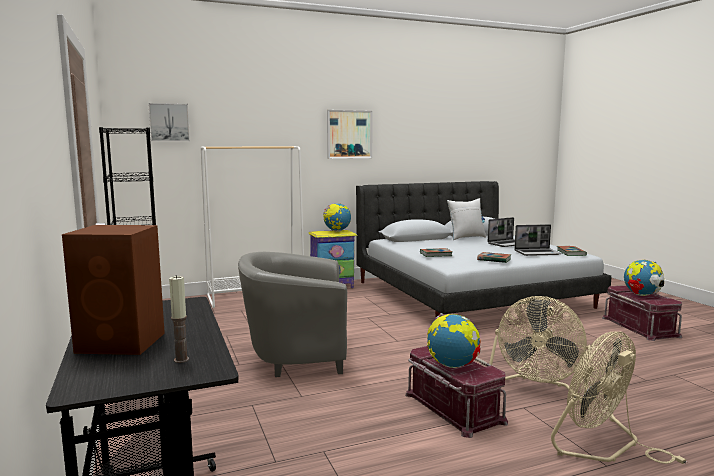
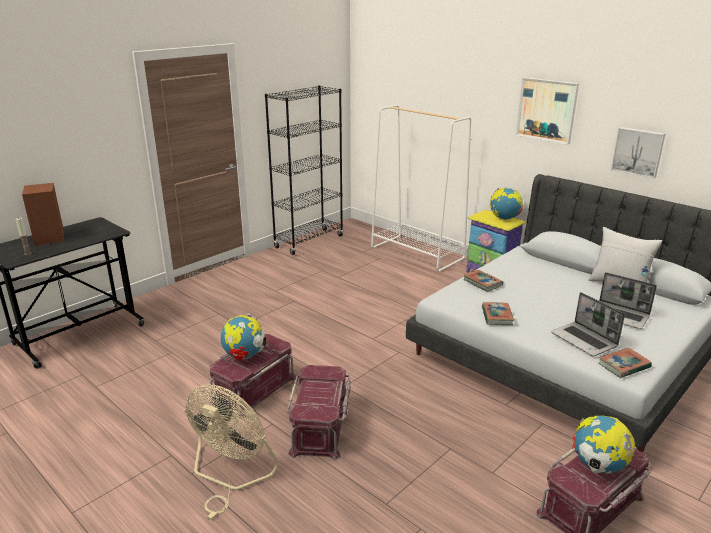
camera: 65 degrees right, 15 degrees up
(169, 122) = (388, 77): picture -> picture (638, 152)
(295, 357) = (303, 305): grey armchair -> none
(535, 386) = (321, 426): beige fan -> red storage box

